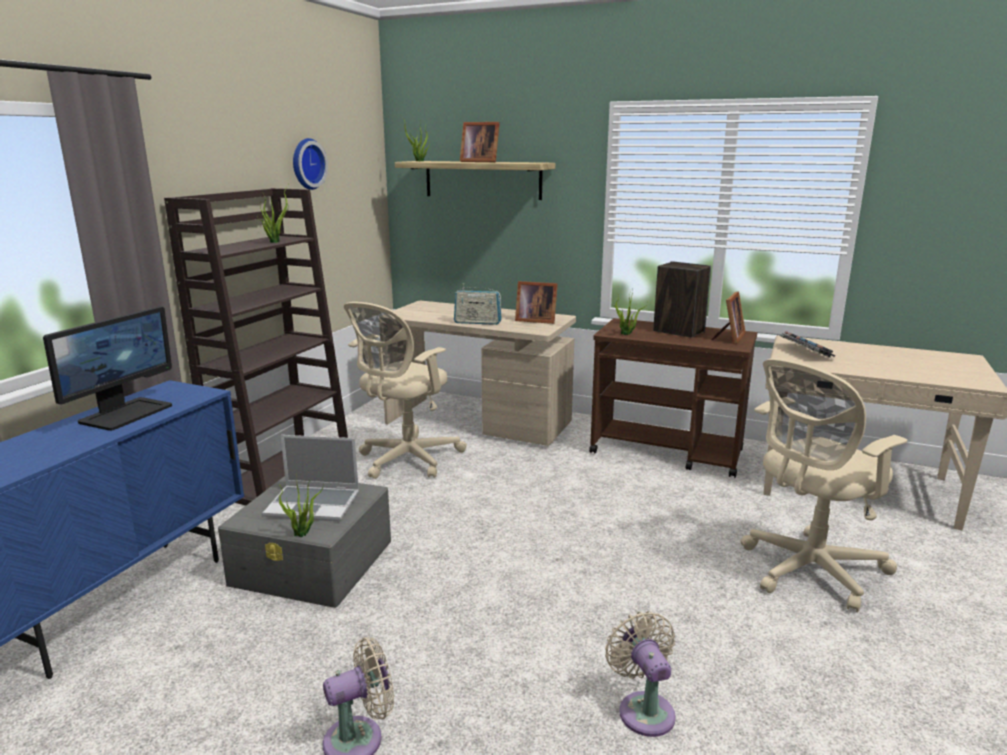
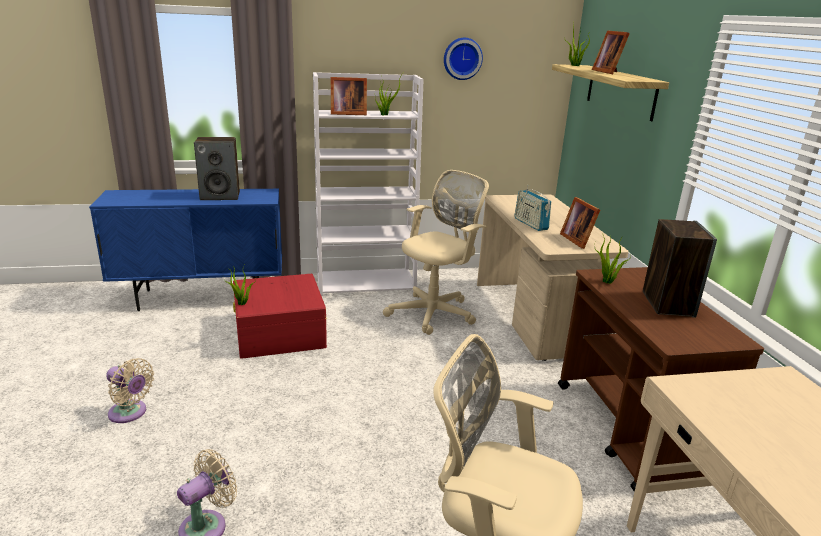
camera: 55 degrees right, 5 degrees up
(125, 413) = (220, 196): monitor -> speaker
(284, 473) = (366, 282): brown bookcase -> white bookcase
(314, 504) = (279, 294): laptop -> none
(314, 562) = (279, 332): grey storage box -> red storage box
(406, 460) = (435, 312): beige office chair -> beige office chair turned 135 degrees clockwise
(729, 338) = (700, 335): picture frame -> picture frame (347, 113)
(802, 352) = (746, 392): keyboard -> none

